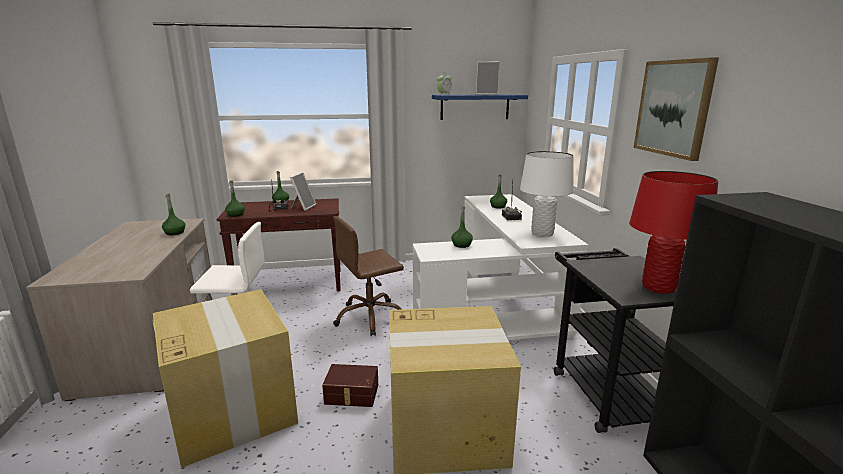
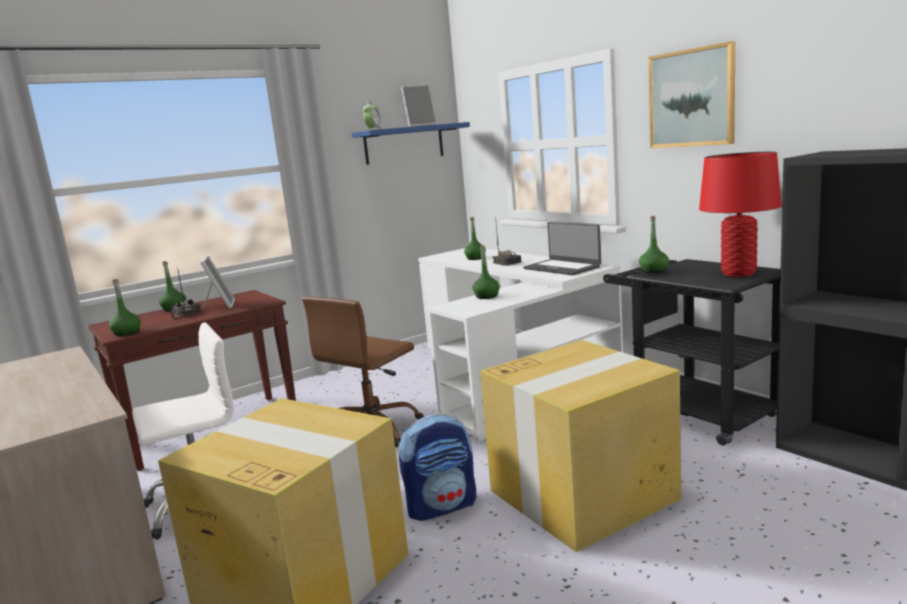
camera: 25 degrees left, 5 degrees down
(174, 233) = (66, 367): green bottle -> green bottle (654, 271)
(351, 395) = (442, 506): brown storage box -> backpack
(542, 234) = (562, 268): white table lamp -> laptop

